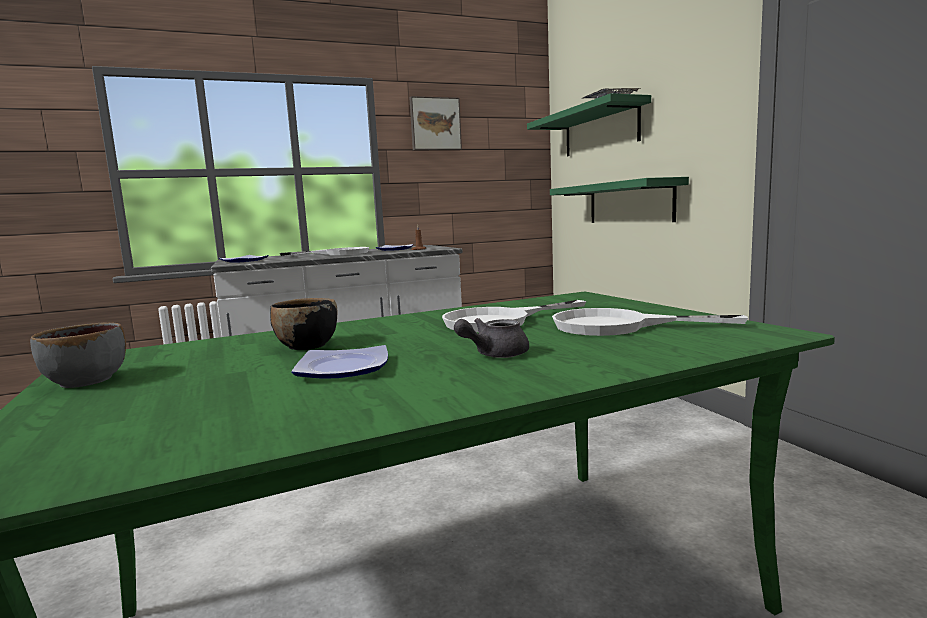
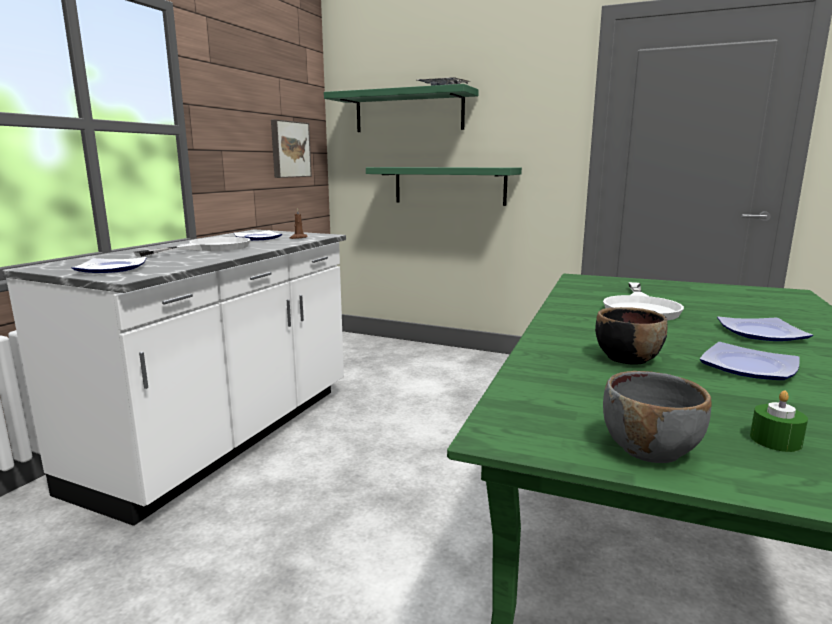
camera: 45 degrees left, 5 degrees up
(133, 399) = (775, 440): none -> green candle
(435, 124) = (236, 78): picture -> picture (289, 149)
(494, 355) = (763, 334): grey teapot -> plate
(618, 326) = (717, 300): white frying pan -> none

